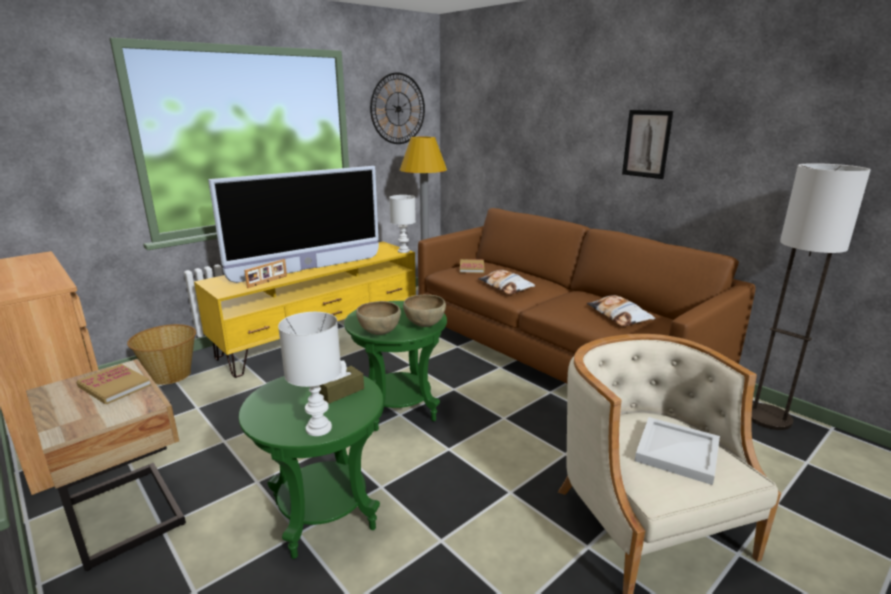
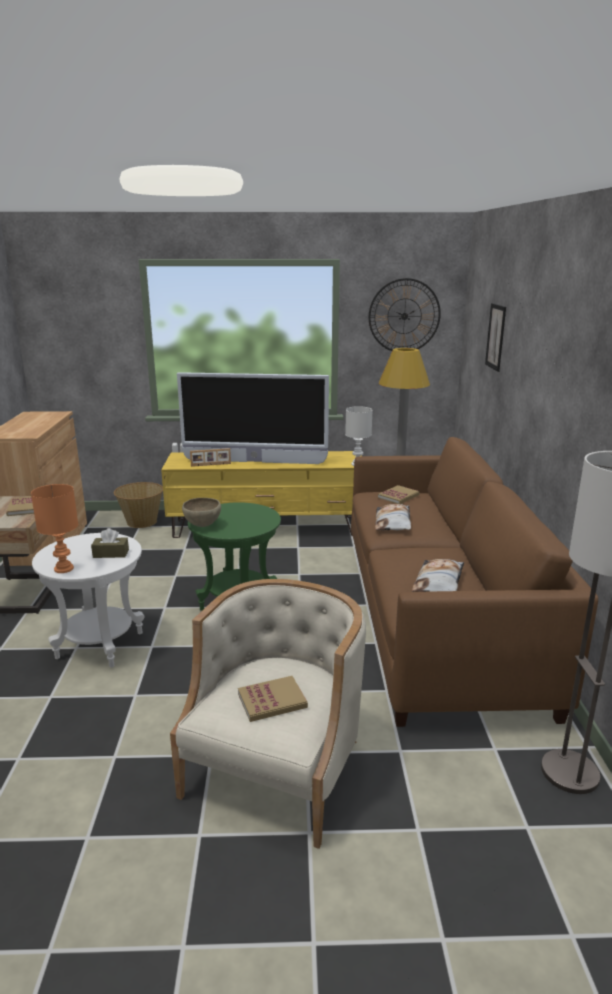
camera: 40 degrees right, 0 degrees up
(318, 428) = (64, 568): white table lamp -> orange table lamp
(324, 516) = (100, 645): green side table -> white side table
(424, 325) = (242, 530): brown bowl -> none
(646, 144) = (560, 392): picture -> picture (496, 337)
(675, 452) = (272, 701): white tray -> book

